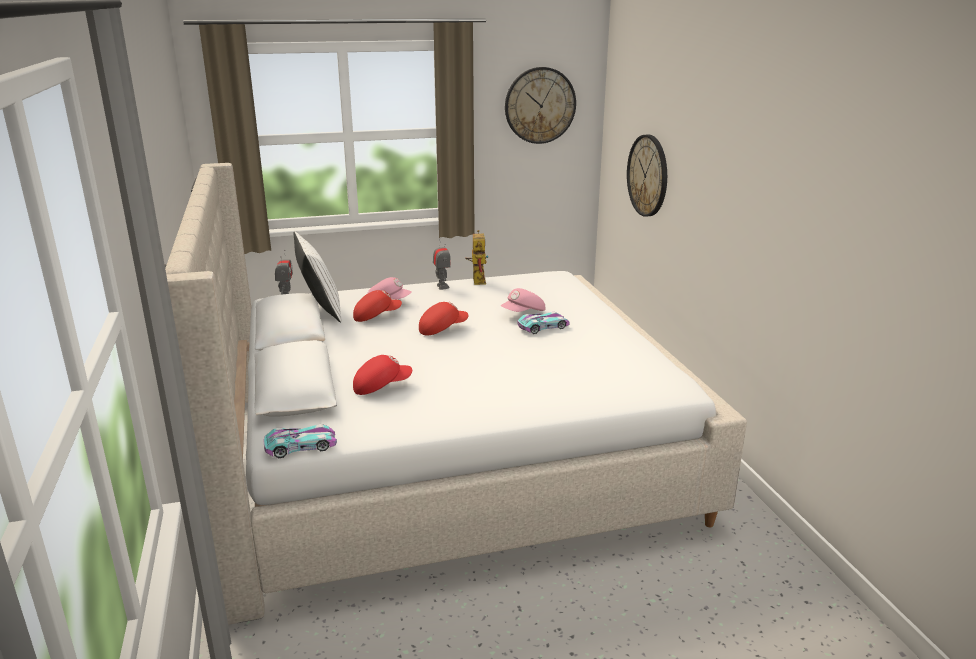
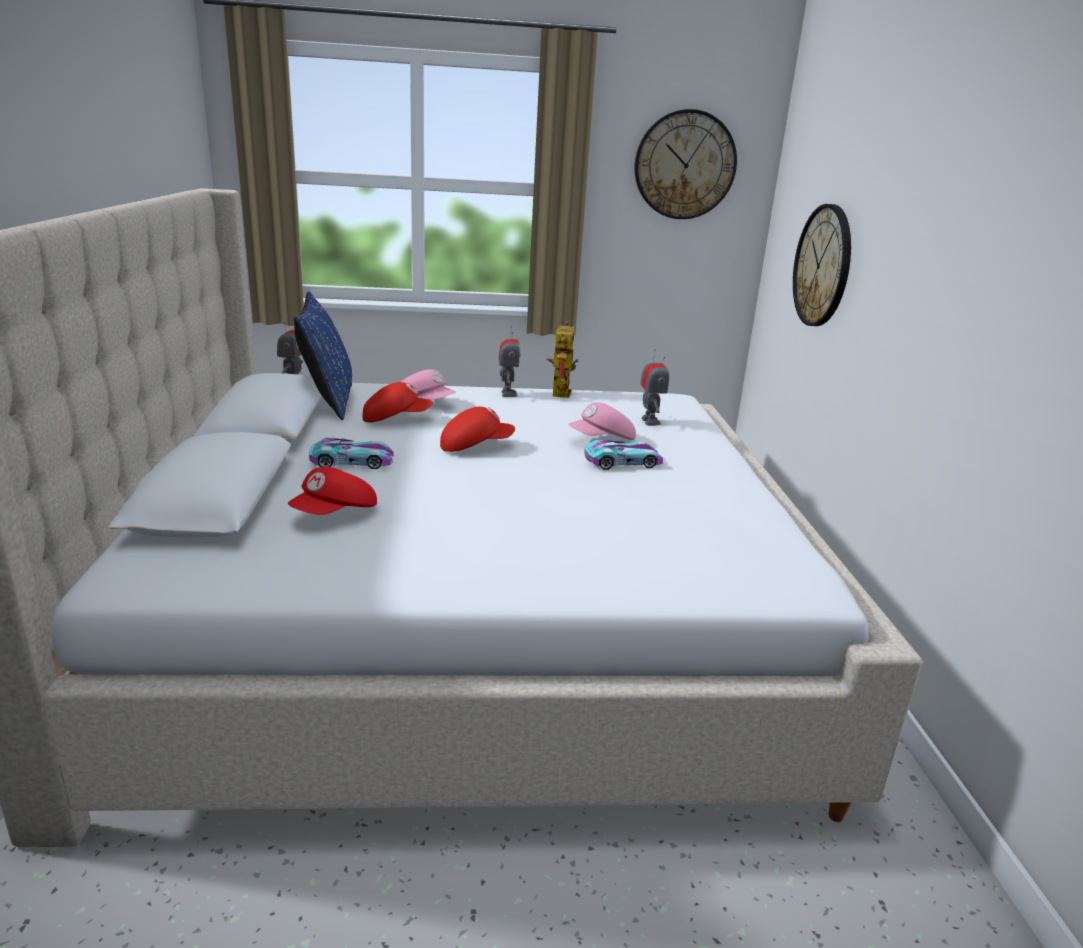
camera: 10 degrees right, 0 degrees up
(301, 446) = (147, 589): toy car -> toy car (352, 462)
(320, 310) = (328, 402): white pillow -> blue pillow
(381, 386) = (335, 514): red cap -> red cap turned 135 degrees clockwise
(548, 295) = (650, 421): none -> toy robot

